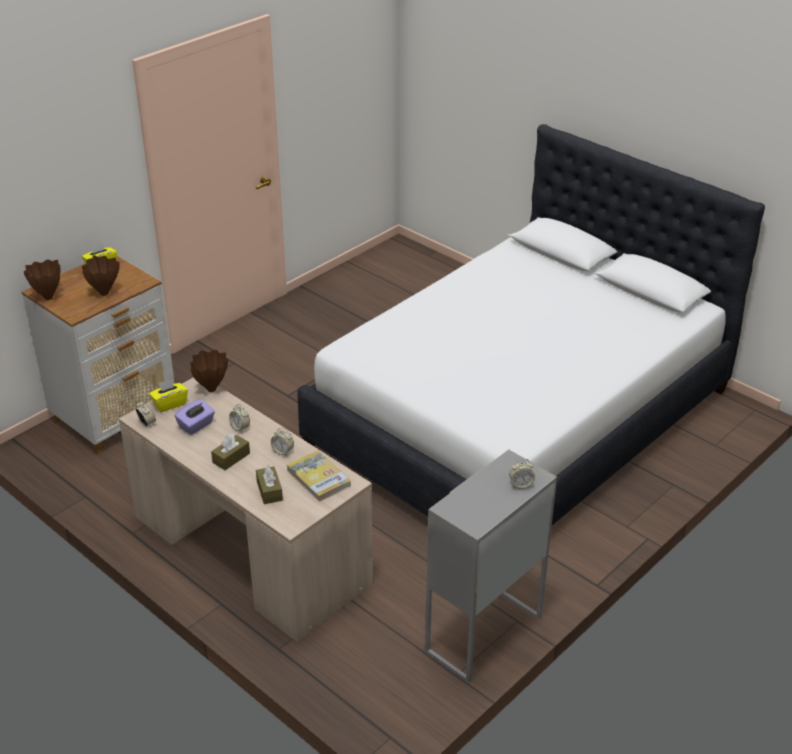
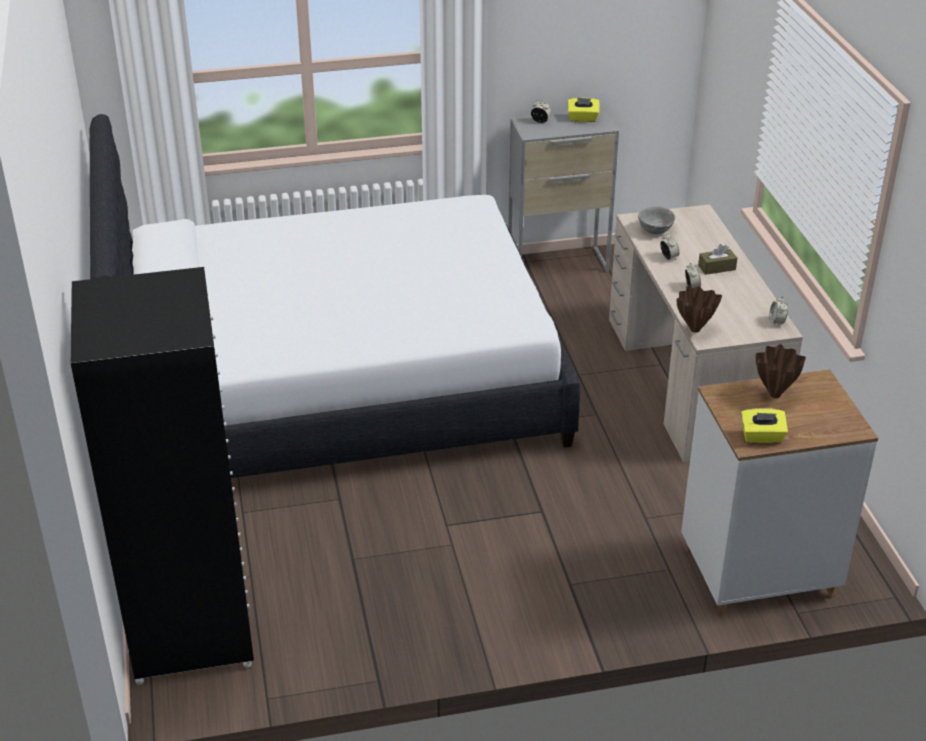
camera: 145 degrees left, 0 degrees up
(47, 298) = (847, 414): brown vase -> none
(169, 404) = (745, 331): yellow tissue box -> yellow tissue box (582, 119)
(196, 425) = (731, 303): purple tissue box -> none
(269, 491) = (701, 236): brown tissue box -> none
(318, 478) = (655, 230): book -> grey bowl
(418, 267) = (191, 631): none -> wardrobe

